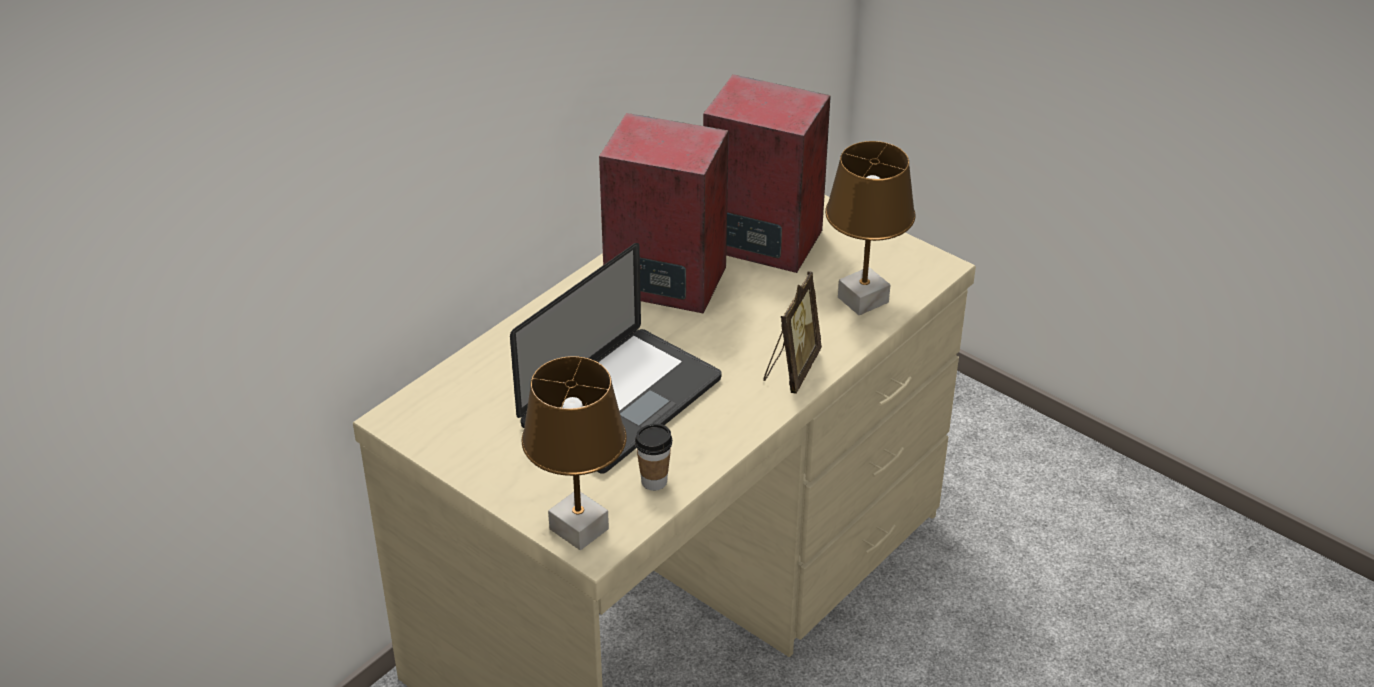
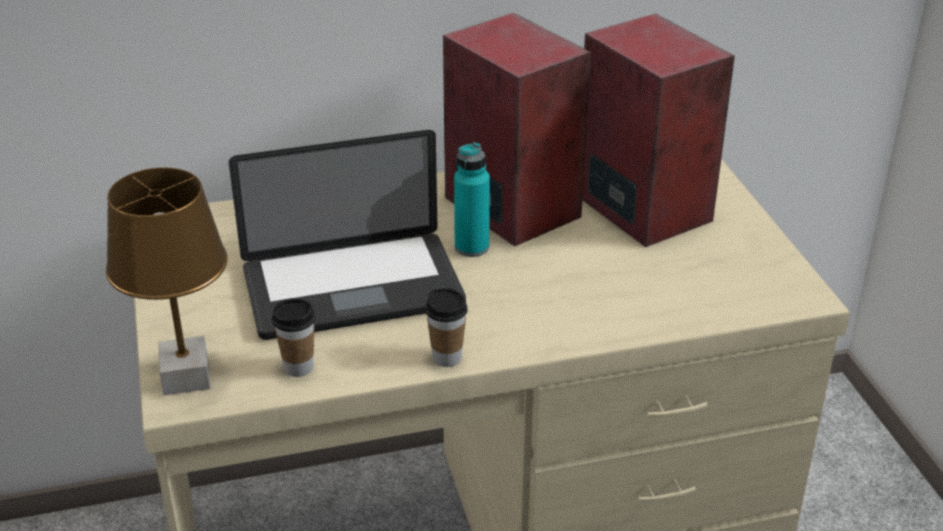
camera: 35 degrees right, 5 degrees down
(672, 328) = (471, 247): none -> turquoise bottle
(750, 423) = (447, 357): none -> cup
(791, 369) = (542, 327): picture frame -> none
(863, 299) = (688, 295): brown table lamp -> none

